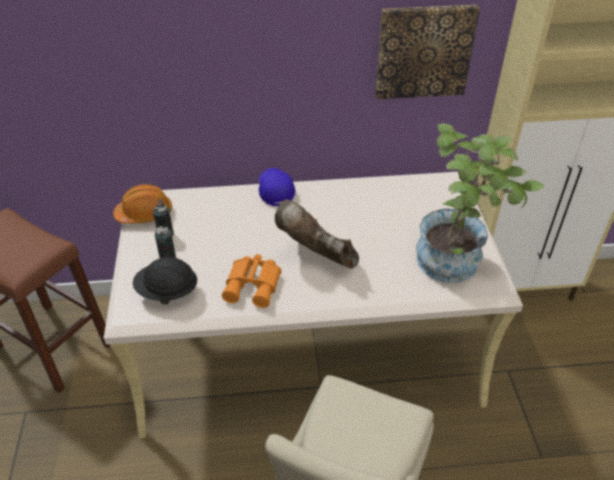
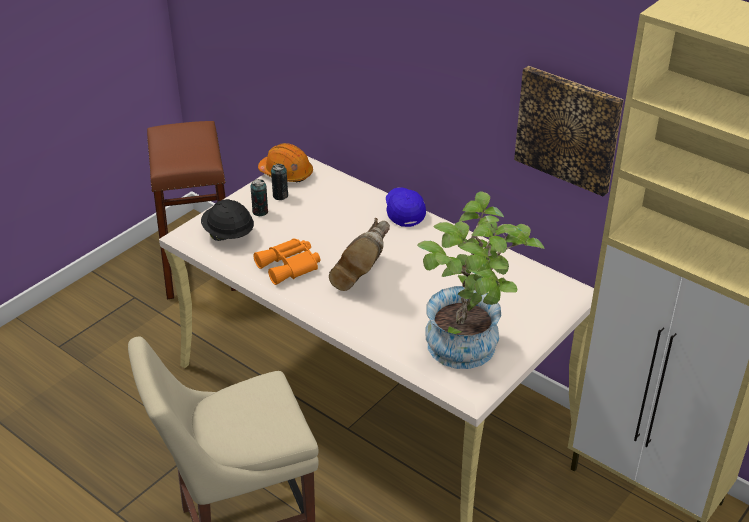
camera: 45 degrees right, 5 degrees down
(275, 191) = (404, 212): blue cap -> blue cap turned 45 degrees counterclockwise
(317, 257) = (361, 277): brown boot -> brown boot turned 150 degrees counterclockwise

